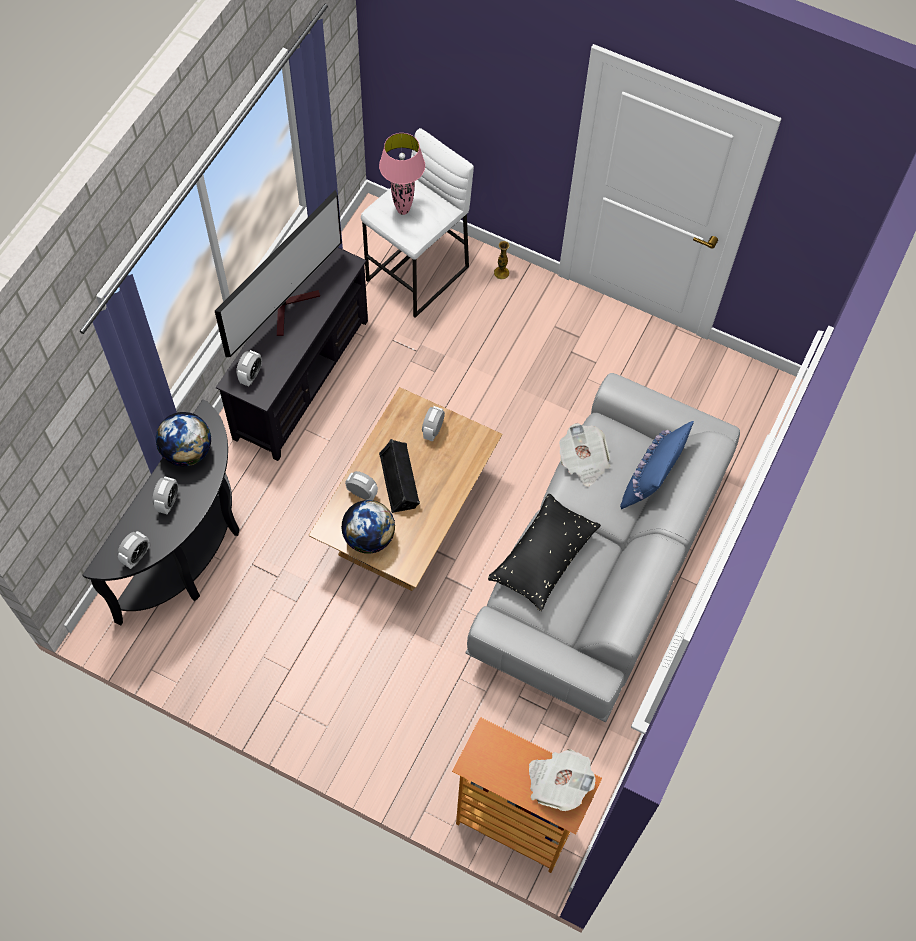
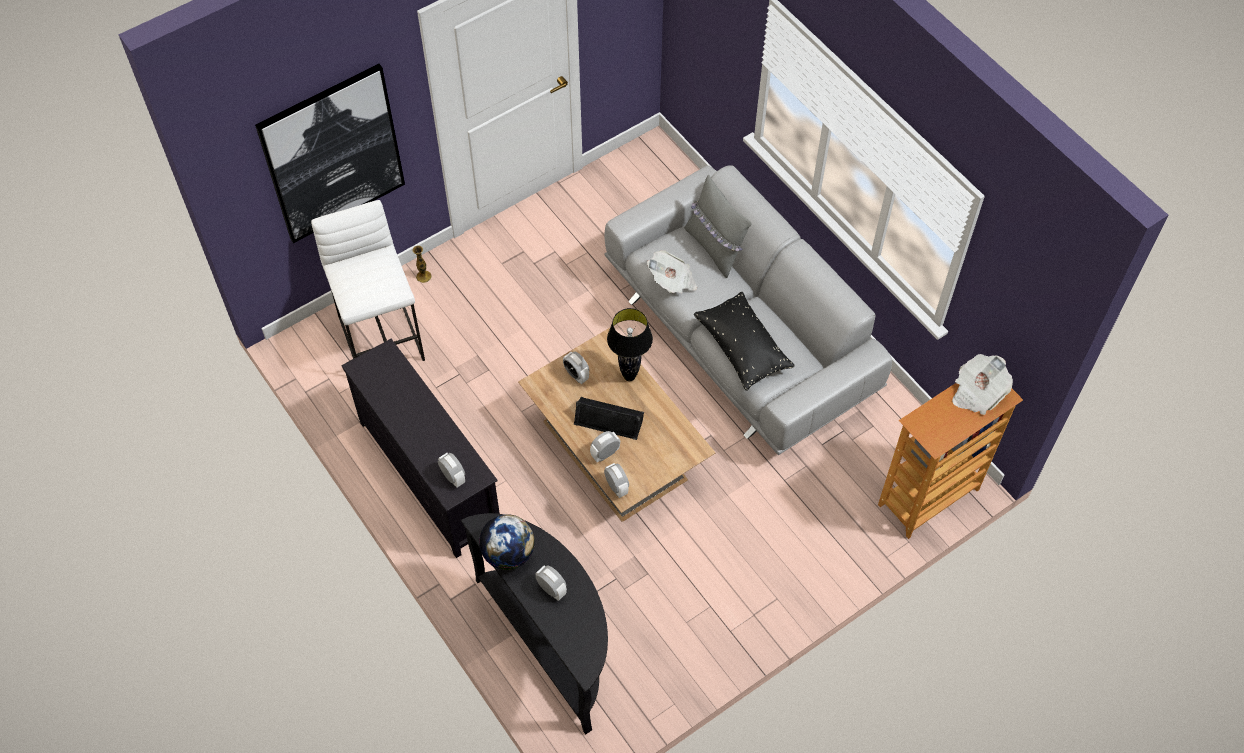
camera: 60 degrees left, 5 degrees down
(136, 556) = (592, 637): alarm clock -> alarm clock (616, 487)
(291, 306) = (401, 416): television -> none
(369, 537) = (650, 466): globe -> none
(402, 210) = (366, 283): pink table lamp -> none
(457, 475) = (629, 376): none -> black table lamp
(470, 96) = (333, 154): none -> picture
(650, 483) = (715, 248): blue pillow -> grey pillow

